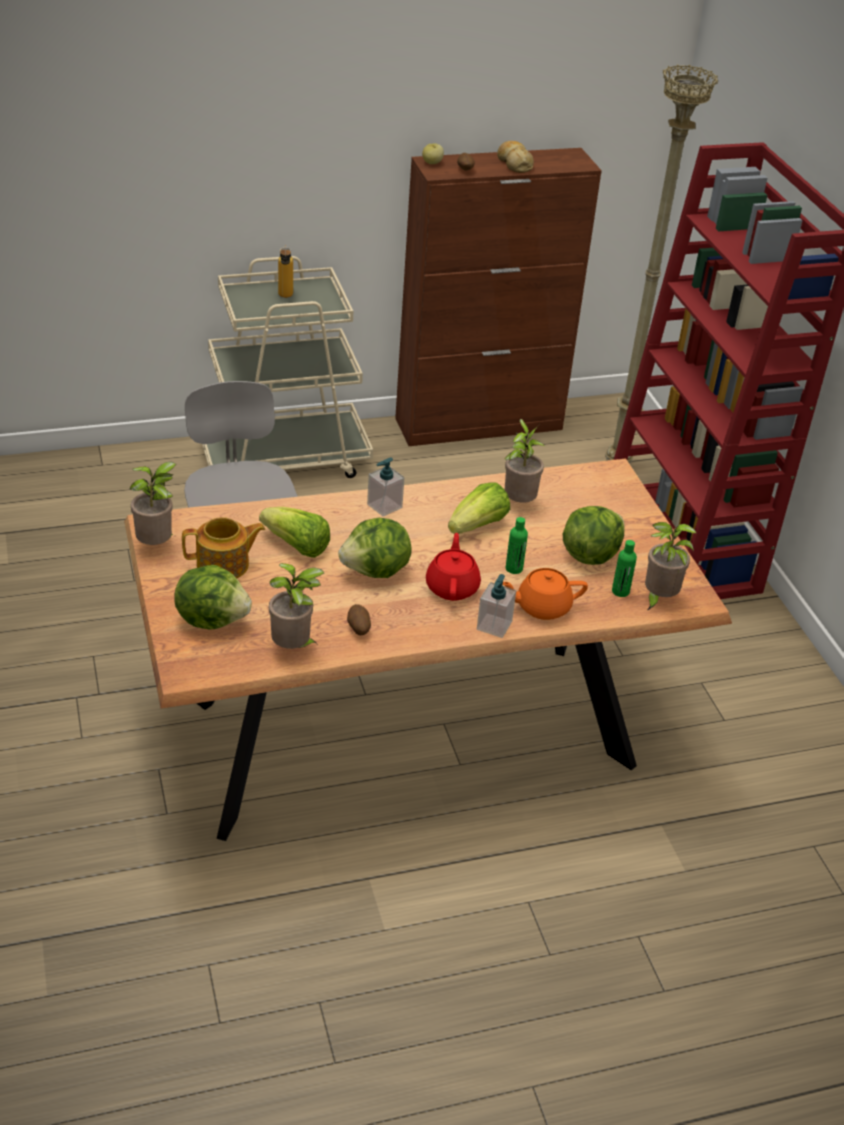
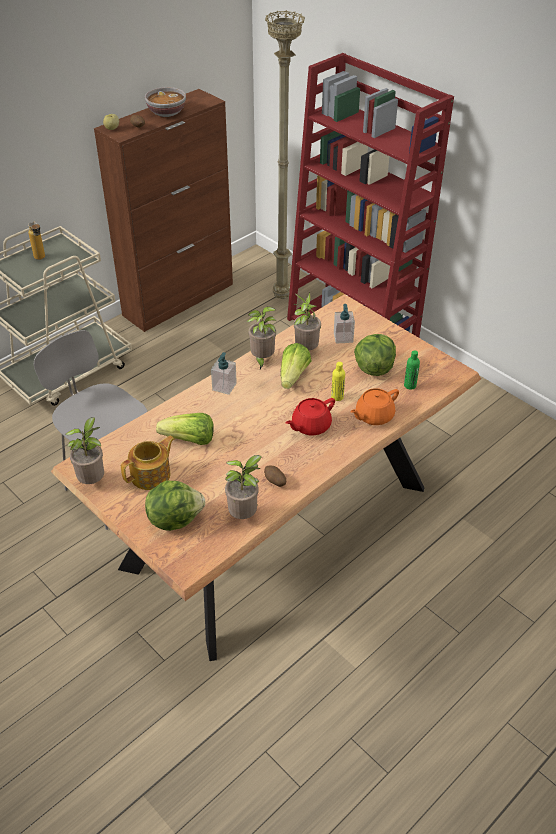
camera: 25 degrees left, 5 degrees up
(376, 571) = (255, 436): lettuce -> none
(452, 587) = (310, 426): red teapot -> red teapot turned 105 degrees counterclockwise
(494, 626) = (355, 442): soap dispenser -> soap dispenser (343, 337)
(514, 163) = (166, 113): bread -> bowl
(514, 568) = (337, 397): green bottle -> yellow bottle
(658, 599) = (434, 381): potted plant -> potted plant (262, 360)

